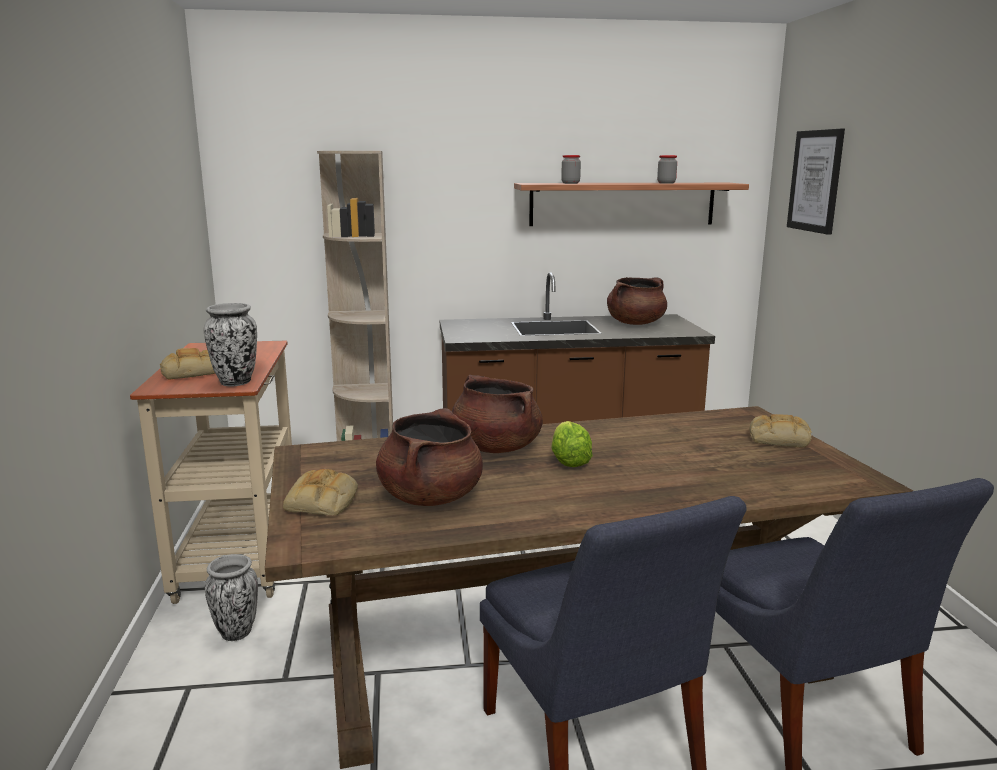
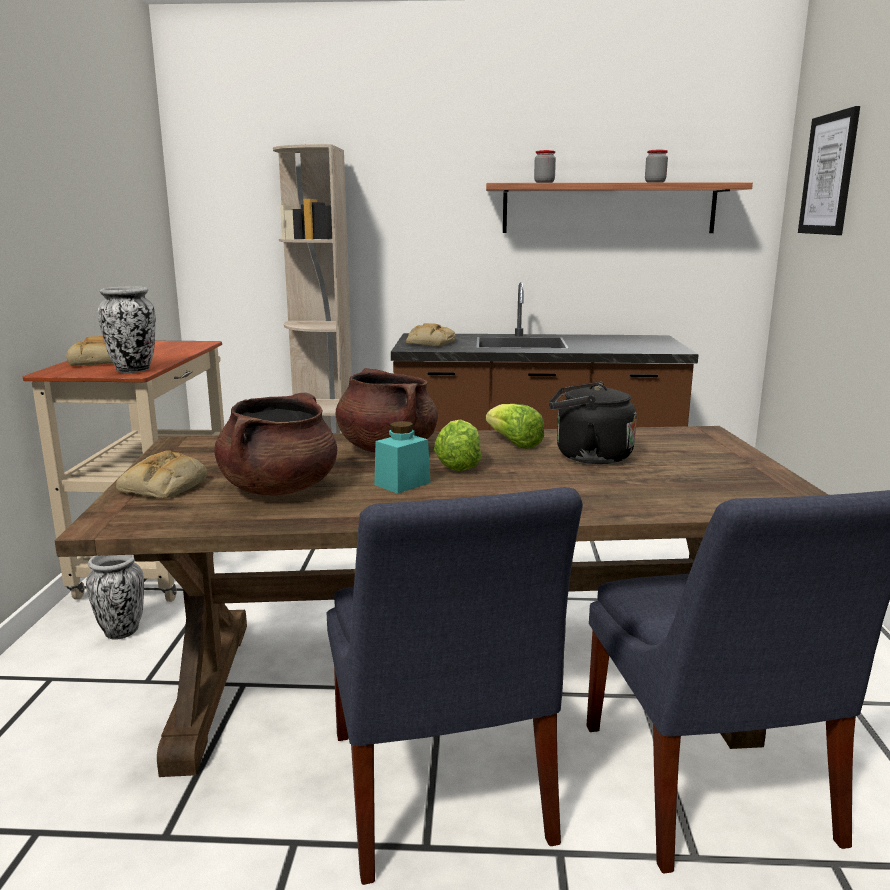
camera: 10 degrees right, 0 degrees up
(534, 484) = (402, 484): none -> turquoise jar
(601, 435) = (513, 443): none -> lettuce
(635, 323) = (614, 341): brown cooking pot -> none
(671, 445) = (588, 456): none -> black kettle
(778, 439) = (722, 457): bread -> bread (429, 343)

